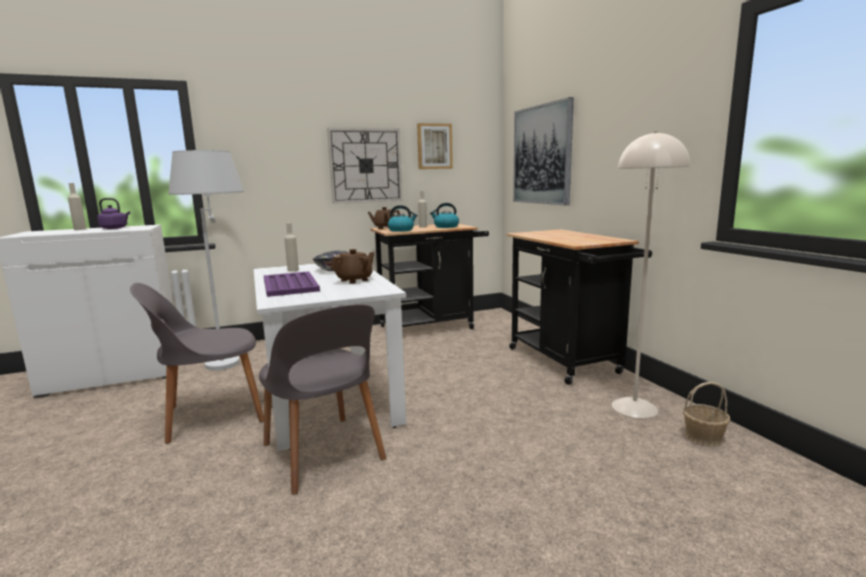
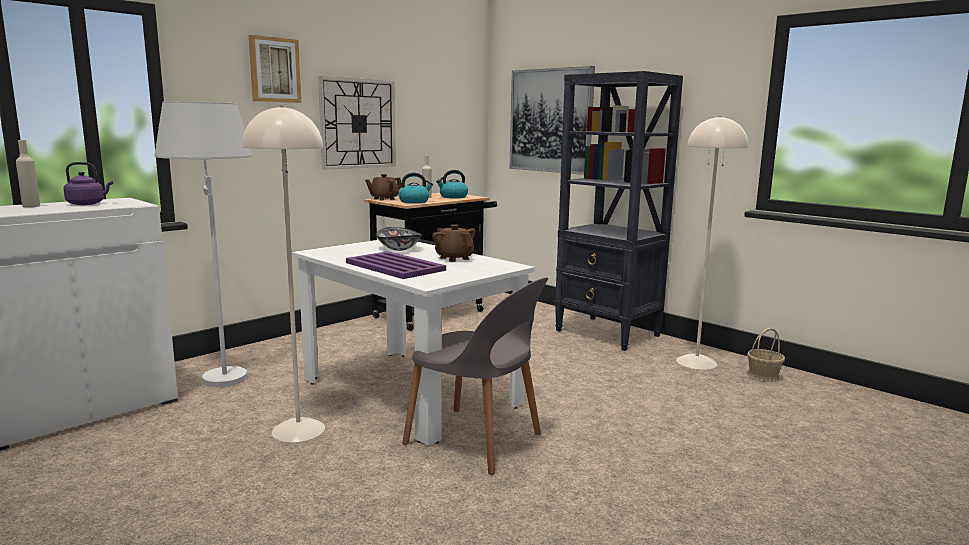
camera: 25 degrees left, 0 degrees up
(211, 415) = (298, 430): grey chair -> beige floor lamp
(293, 270) = (352, 251): beige bottle -> none
(355, 280) = (454, 258): brown teapot -> brown teapot turned 60 degrees counterclockwise
(434, 146) = (426, 103): picture -> picture (274, 70)
(568, 363) = (608, 333): black cart -> black bookcase

